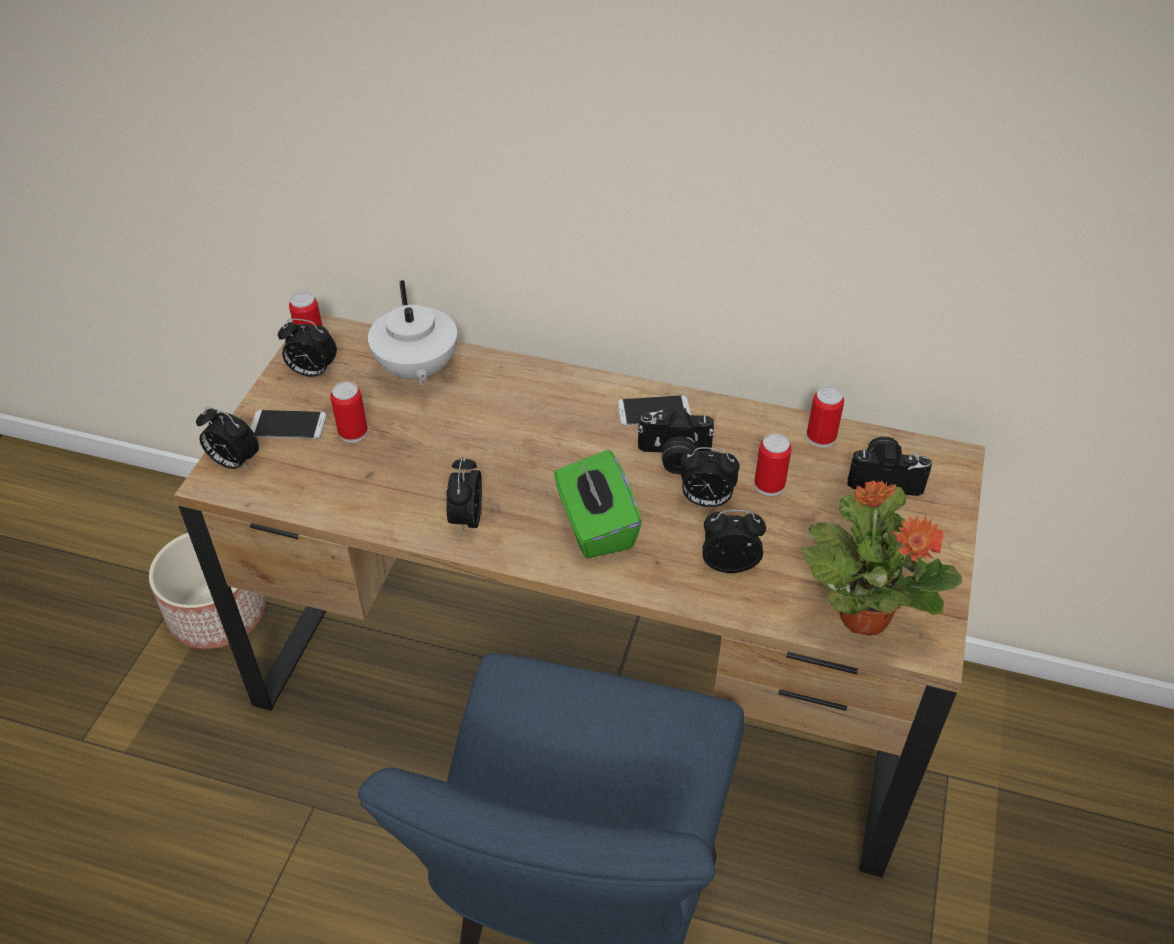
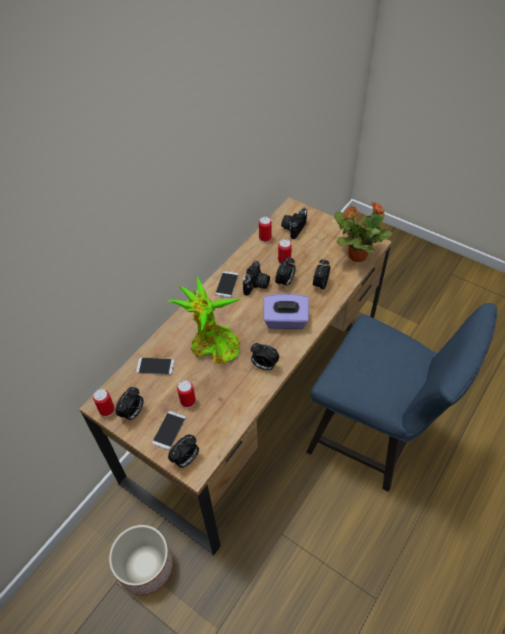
camera: 70 degrees left, 5 degrees up
(416, 370) = (155, 366): white teapot -> phone
(488, 431) = (212, 346): none -> potted plant
(595, 526) = (285, 321): green tissue box -> purple tissue box

